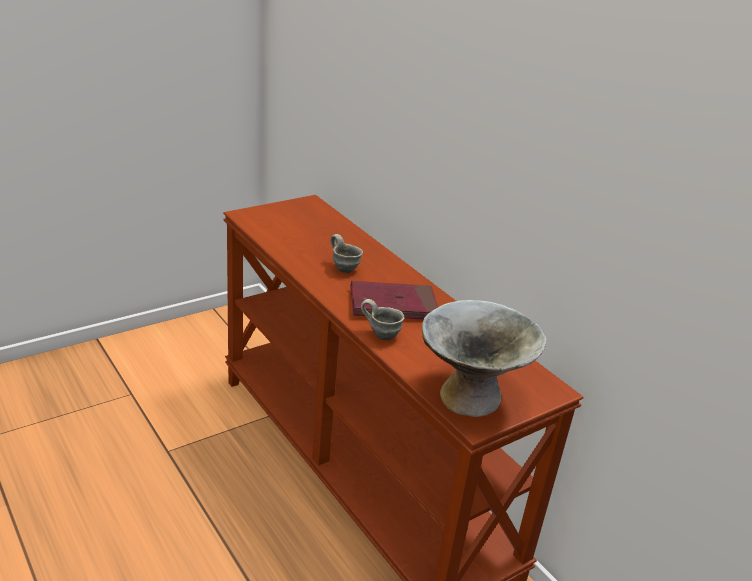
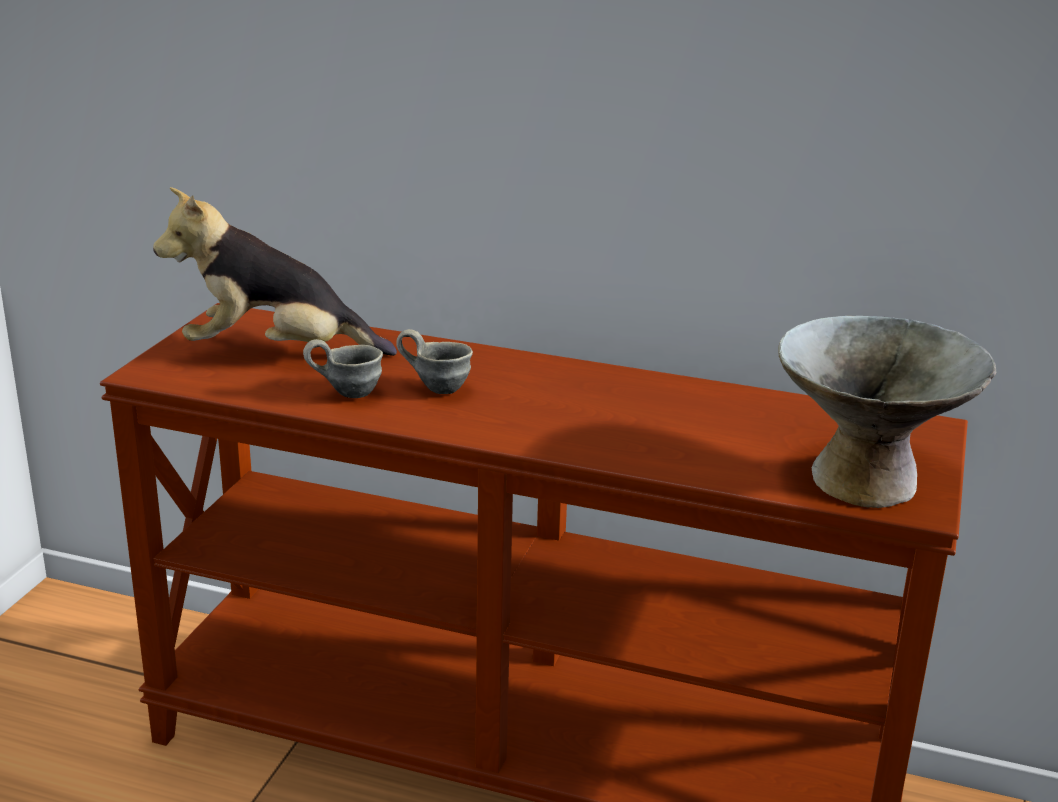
camera: 35 degrees left, 5 degrees down
(303, 226) = (275, 353): none -> plush toy
(382, 334) = (635, 453): grey mug -> grey mug (348, 393)
(393, 305) = (586, 409): red book -> none

